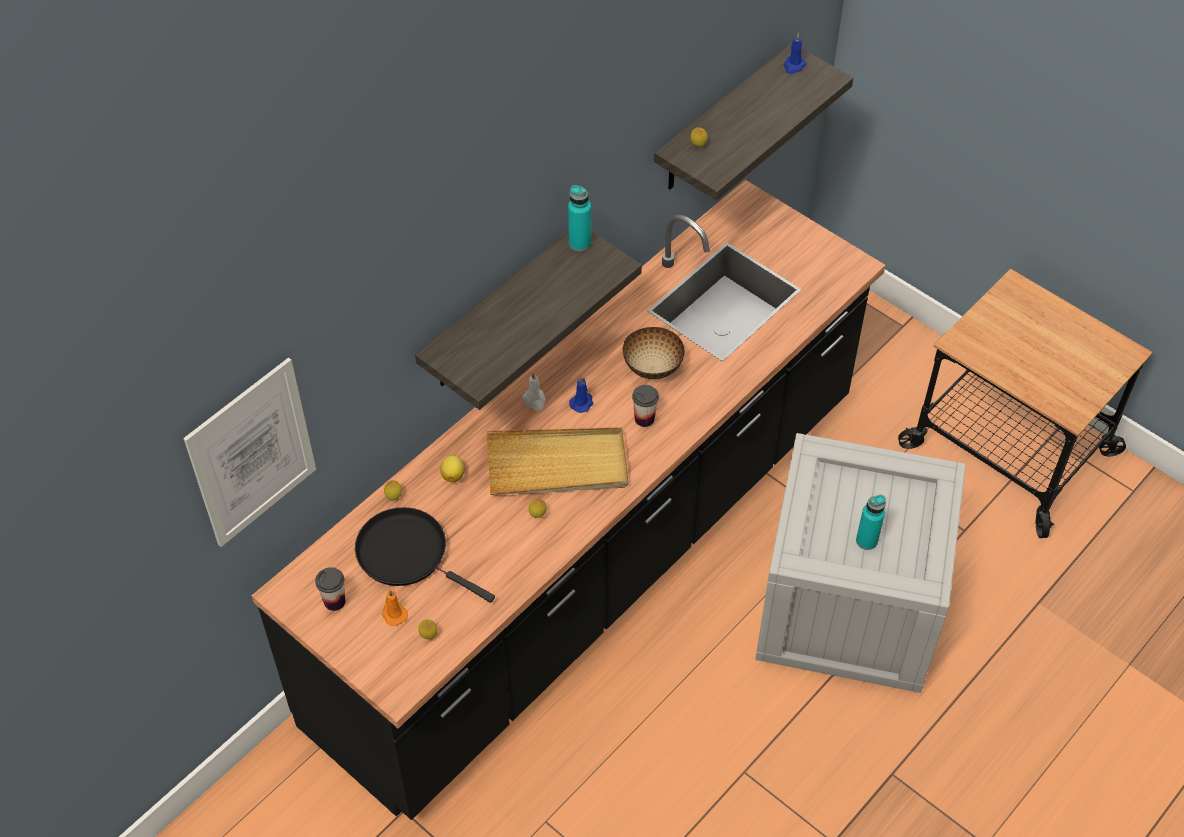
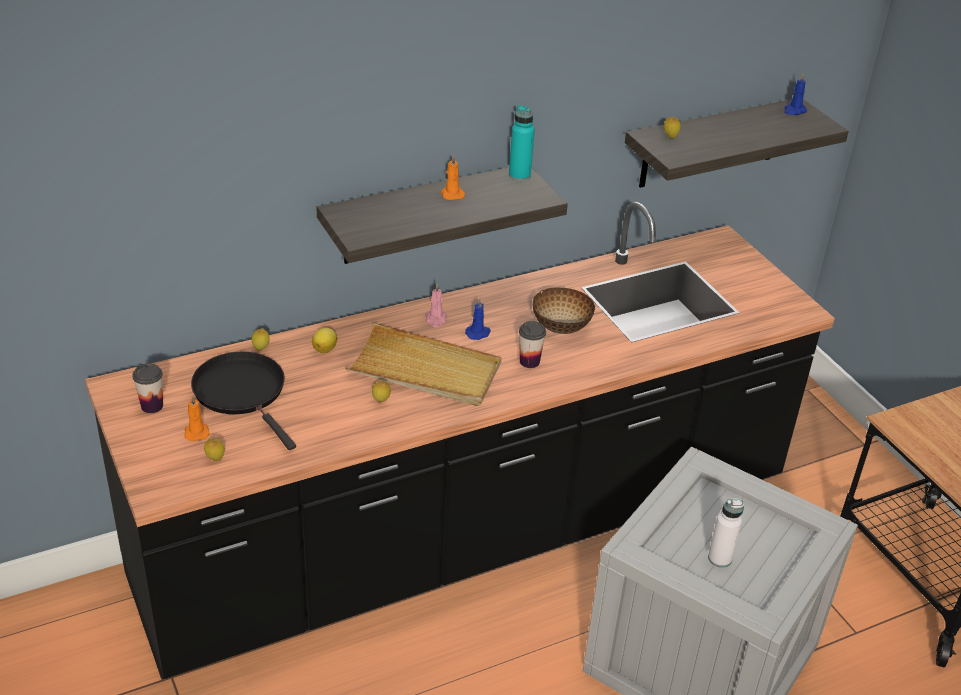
camera: 20 degrees right, 15 degrees down
(252, 453) = (107, 210): picture -> none
(531, 291) = (451, 194): none -> orange candle
(534, 400) = (436, 319): white candle -> pink candle
(866, 540) = (719, 558): turquoise bottle -> white bottle

